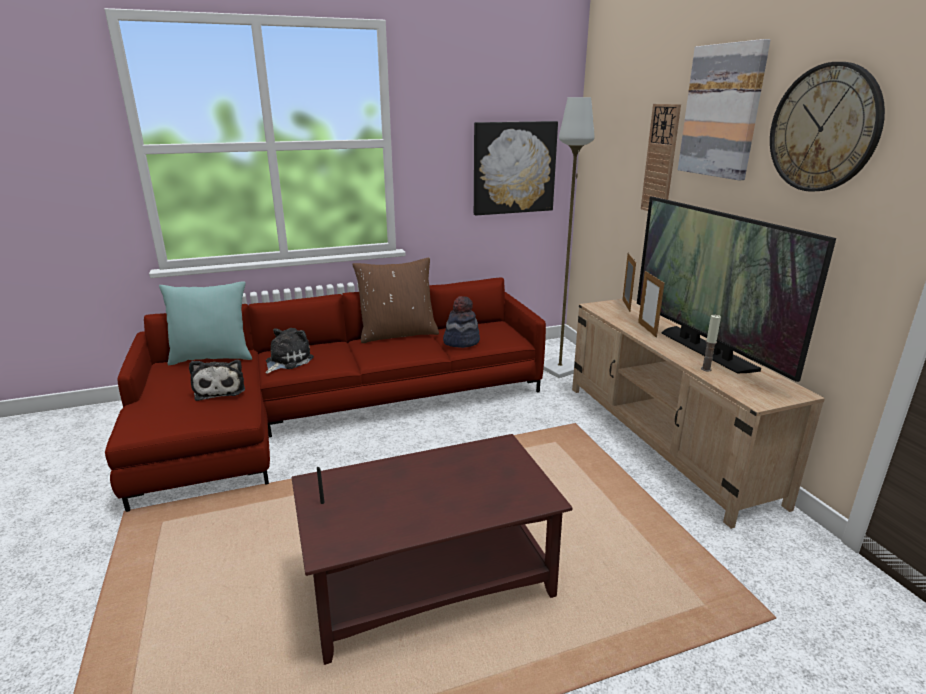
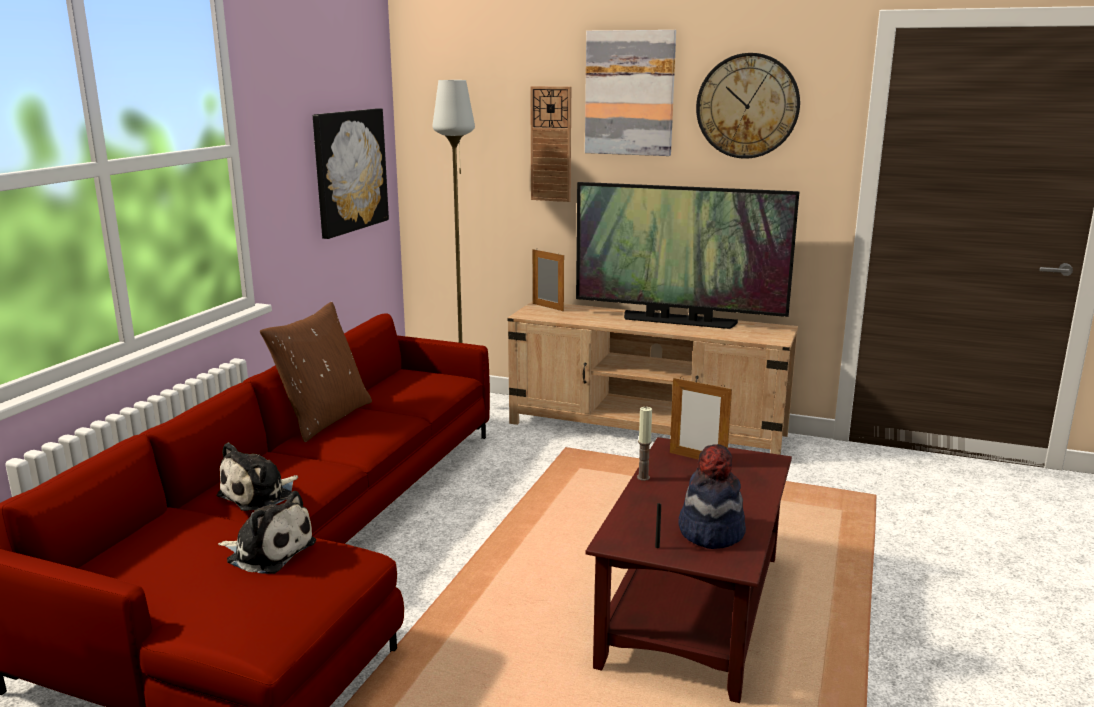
camera: 50 degrees left, 5 degrees down
(212, 358) = (138, 537): turquoise pillow -> none
(287, 361) = (259, 495): plush toy -> plush toy turned 120 degrees counterclockwise
(461, 341) = (414, 399): hat -> hat (710, 531)
(647, 329) = (609, 320): picture frame -> picture frame (697, 459)
(706, 369) = (708, 332): candle -> candle (643, 477)

